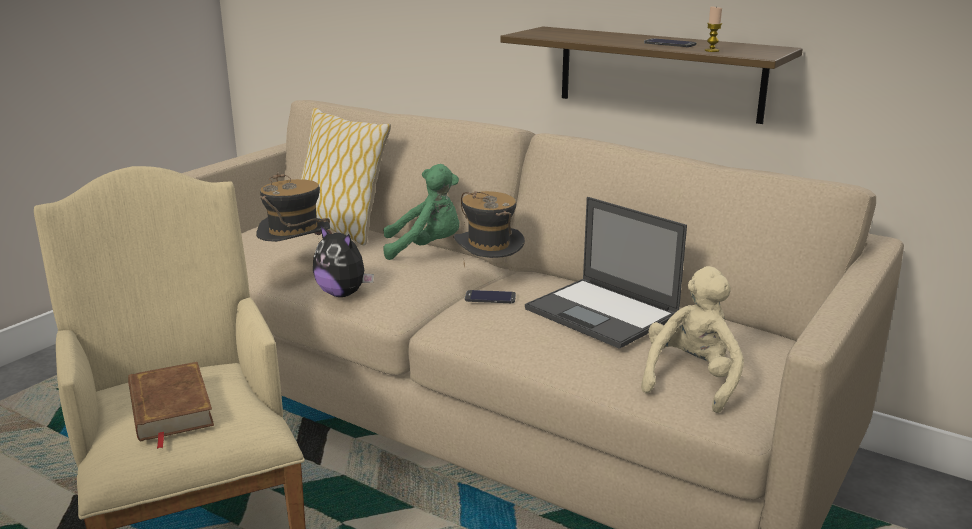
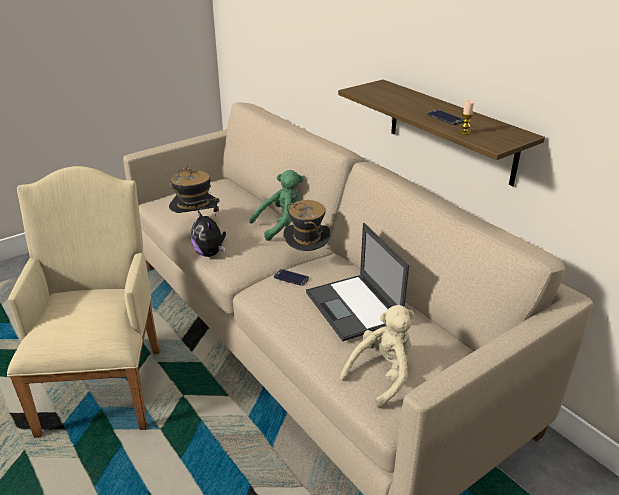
camera: 20 degrees right, 10 degrees up
(170, 408) = (74, 318): brown book -> none
(340, 228) = (242, 197): pillow -> none
(426, 248) = (281, 225): green plush toy -> green plush toy turned 45 degrees counterclockwise

